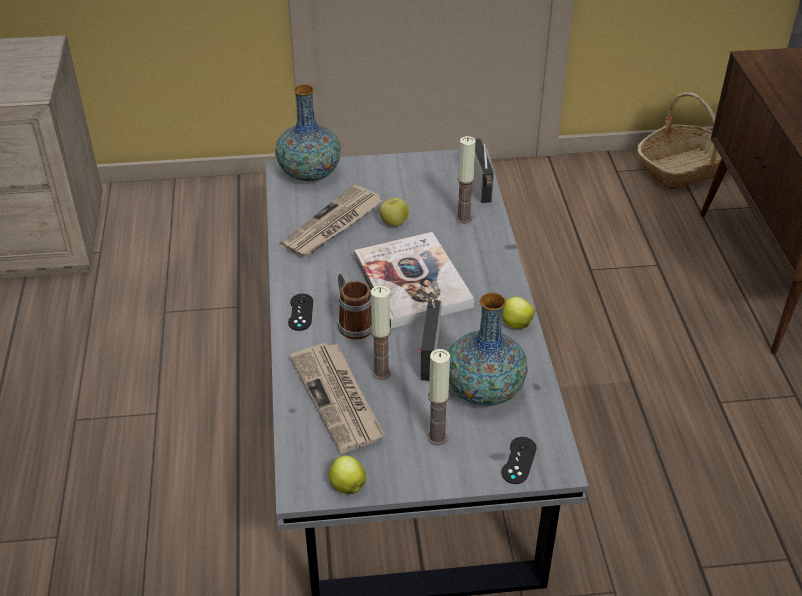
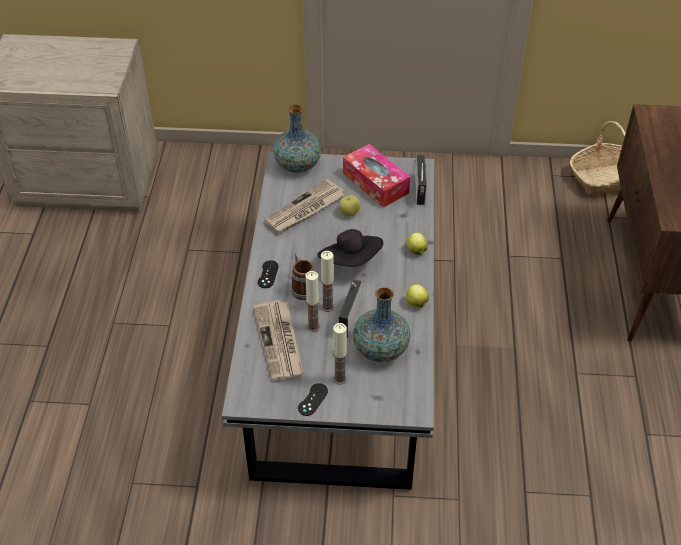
camera: 10 degrees right, 5 degrees up
(347, 485) = (272, 403): apple -> apple (416, 250)
(412, 282) = (351, 261): book -> black hat
(419, 183) = (375, 183): none -> tissue box
(463, 218) = (400, 215): candle -> candle (327, 306)
(518, 460) = (391, 403): black game controller -> black game controller (313, 399)

